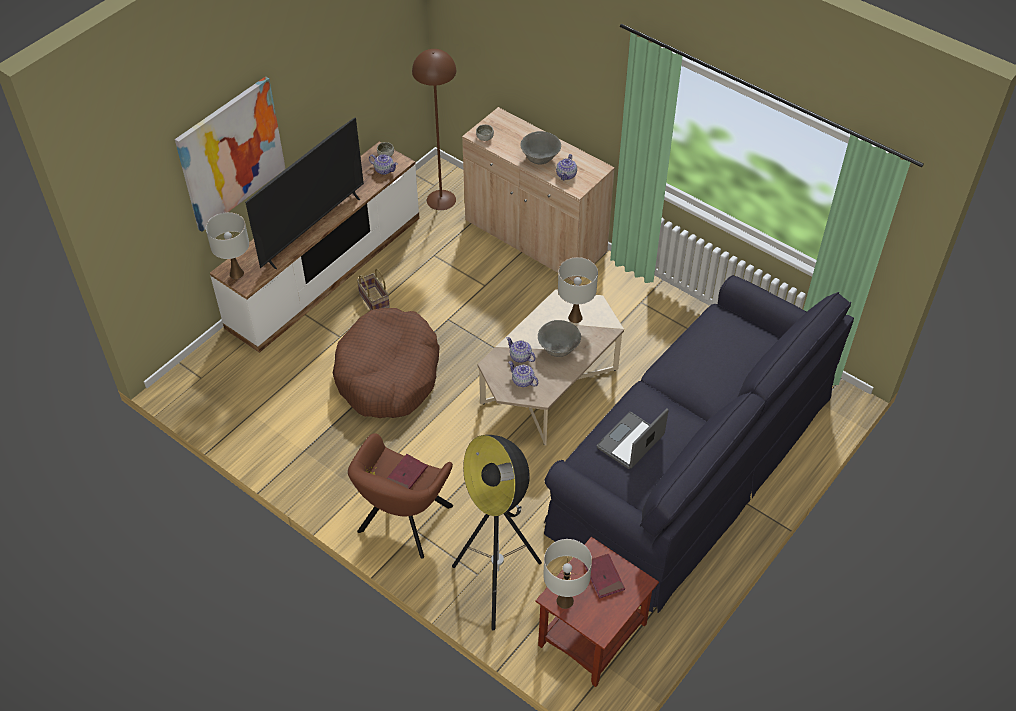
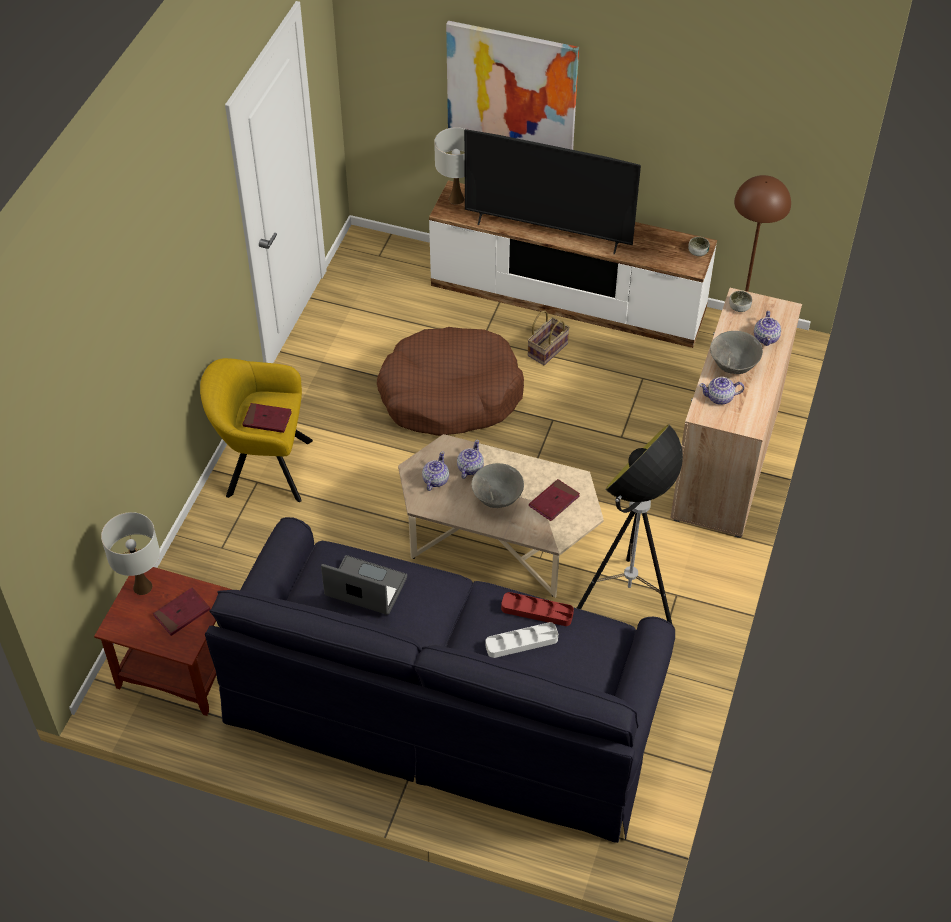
camera: 70 degrees right, 0 degrees up
(384, 170) = (672, 258): teapot -> teapot (766, 337)
(402, 523) = (263, 467): brown armchair -> yellow armchair
(498, 584) = (214, 569): floor lamp -> floor lamp (627, 606)
(575, 317) = (554, 501): white table lamp -> red book
(689, 347) = (537, 611): none -> red tray
(714, 363) = (521, 642): none -> white tray

